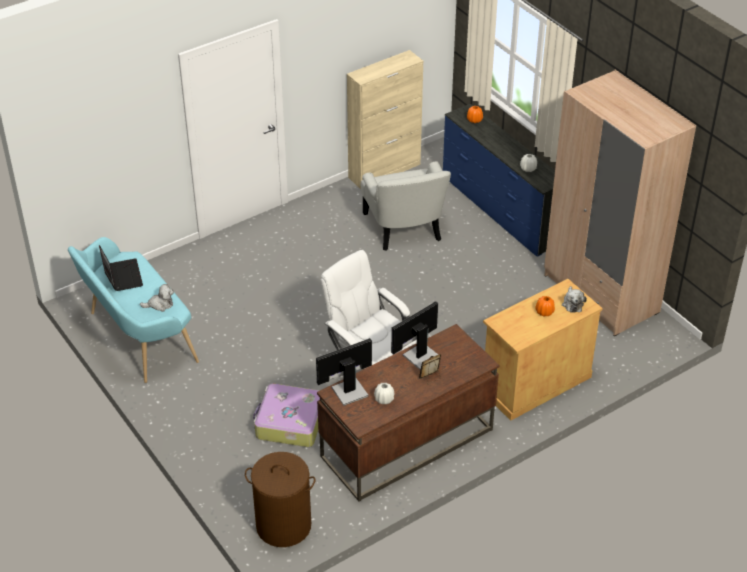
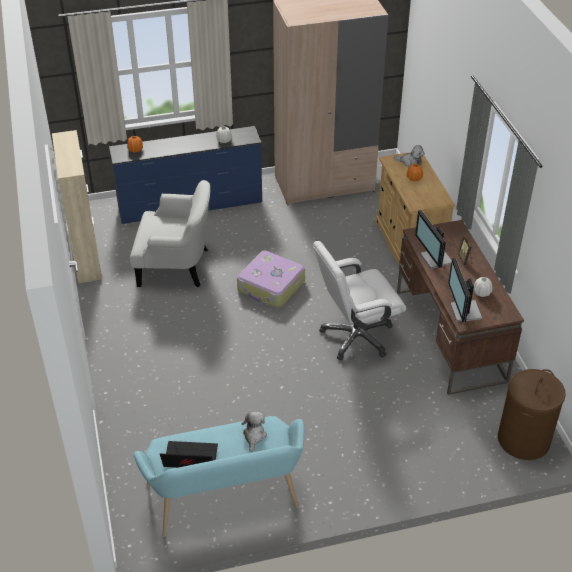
camera: 70 degrees left, 0 degrees up
(289, 423) = (398, 406): suitcase -> suitcase (271, 286)

